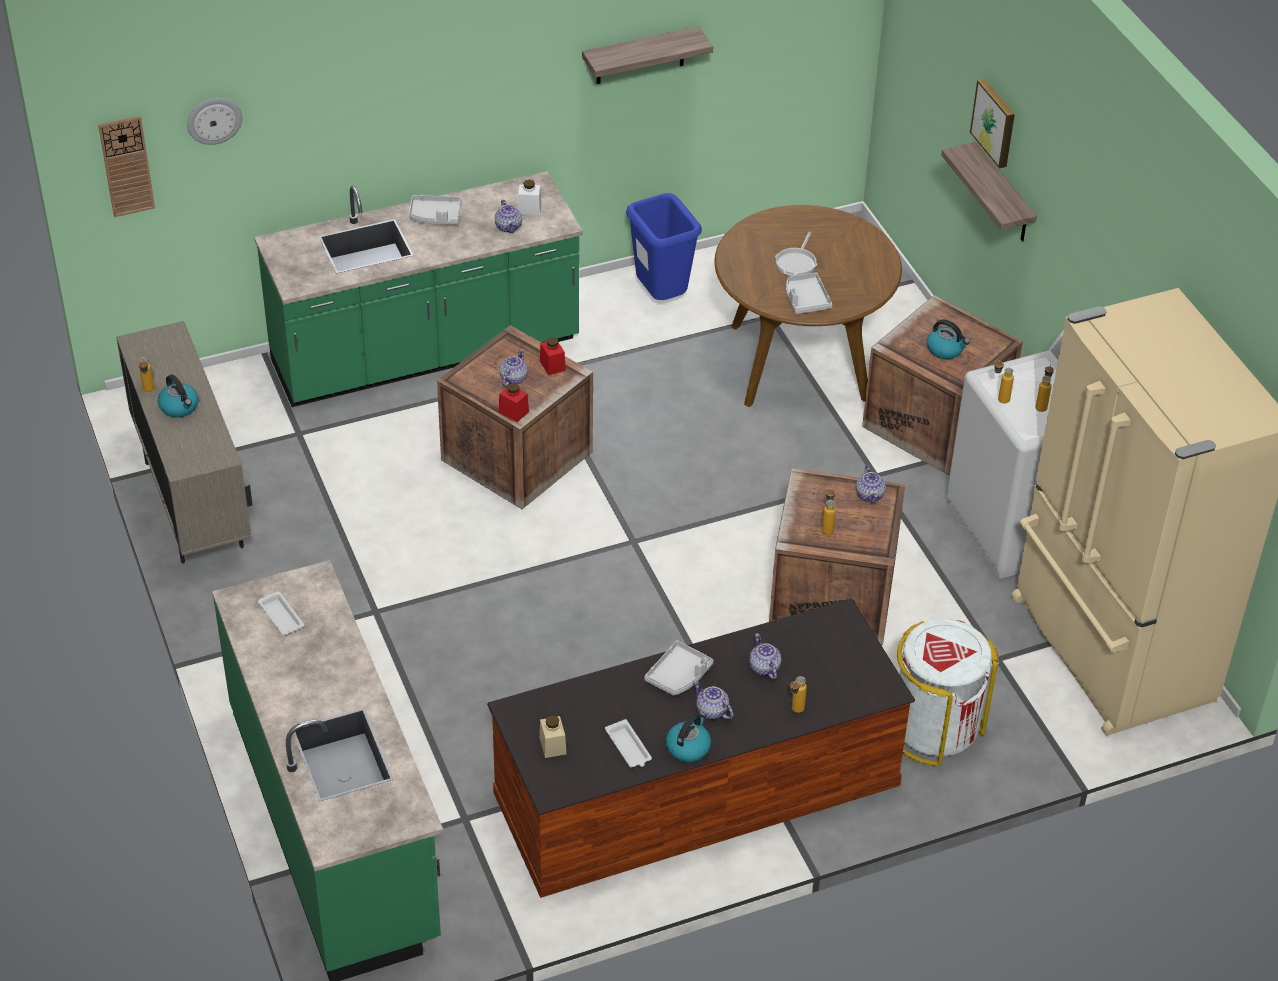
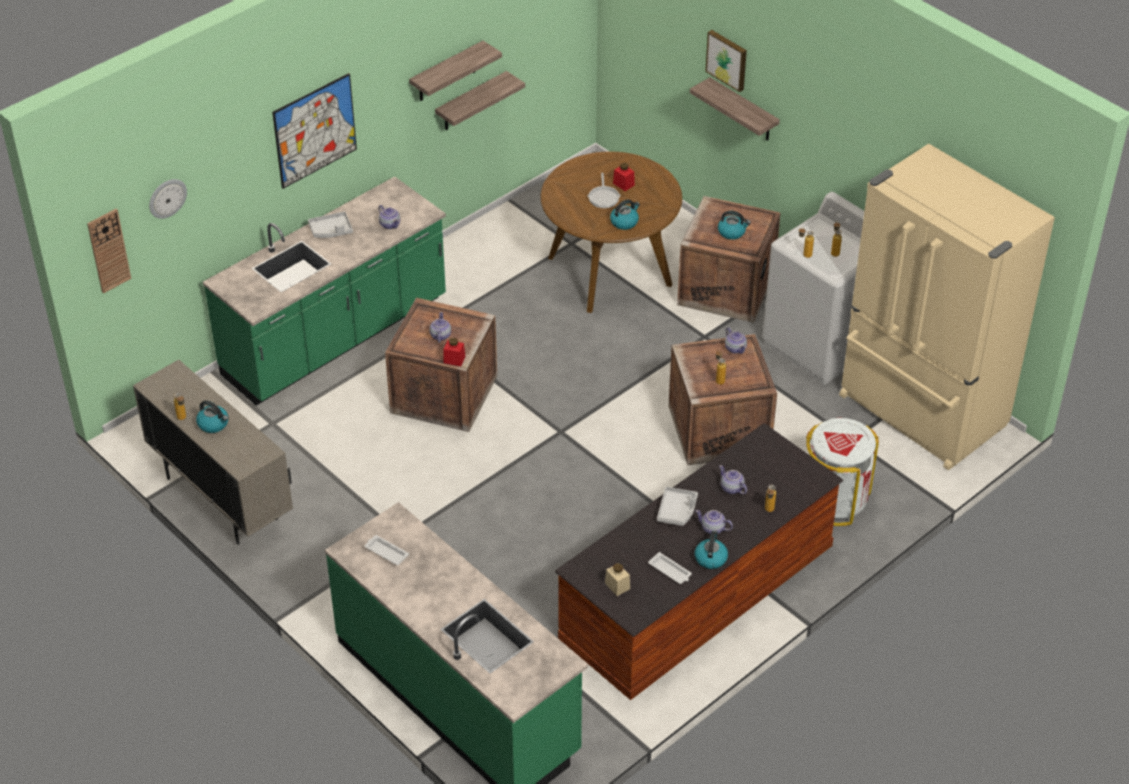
camera: 20 degrees left, 0 degrees up
(436, 85) = (315, 130): none -> picture
(529, 208) = (397, 207): white jar -> none
(552, 365) = (463, 318): red jar -> red jar (623, 184)
(661, 298) = (487, 251): blue trash can -> none
(674, 103) = (471, 102): none -> shelf
(805, 300) = (624, 222): grey tray -> kettle

